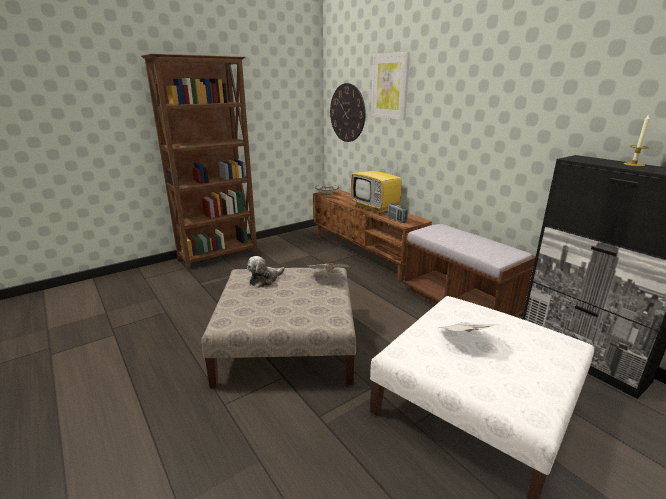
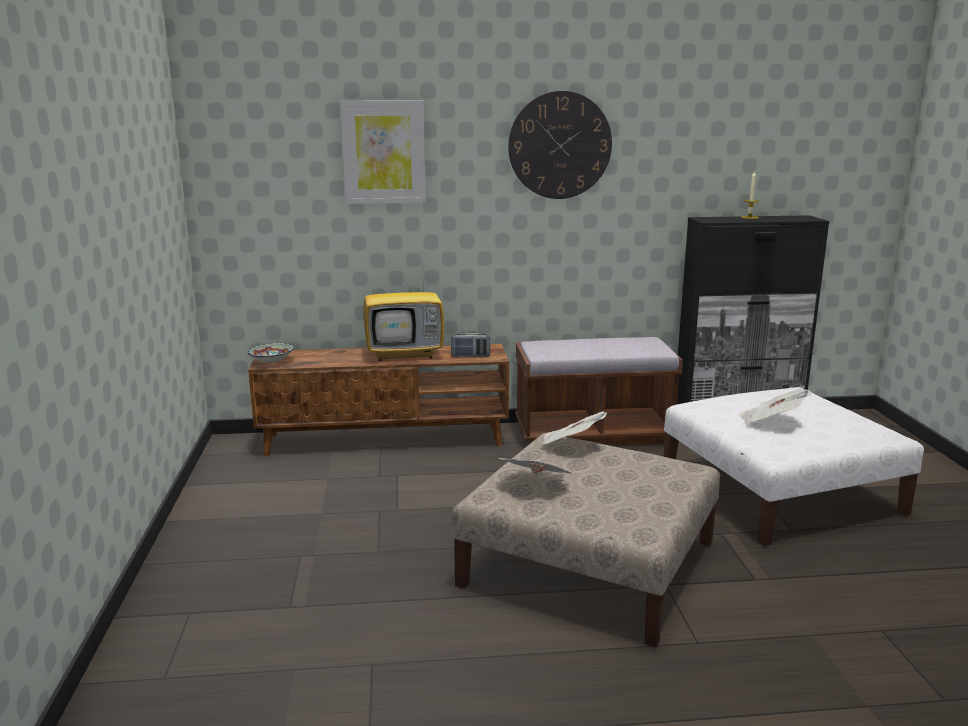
camera: 60 degrees left, 5 degrees down
(219, 256) = (189, 563): brown bookcase -> none
(265, 280) = (537, 484): plush toy -> newspaper
(347, 113) = (271, 203): wall clock -> wall clock (560, 145)

